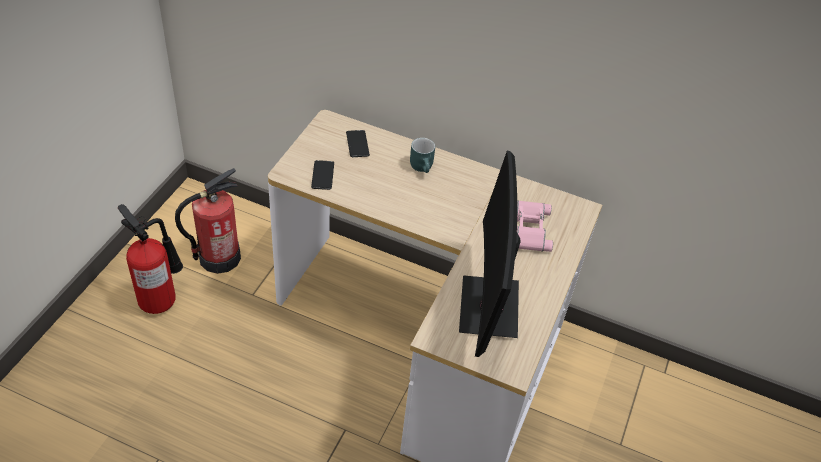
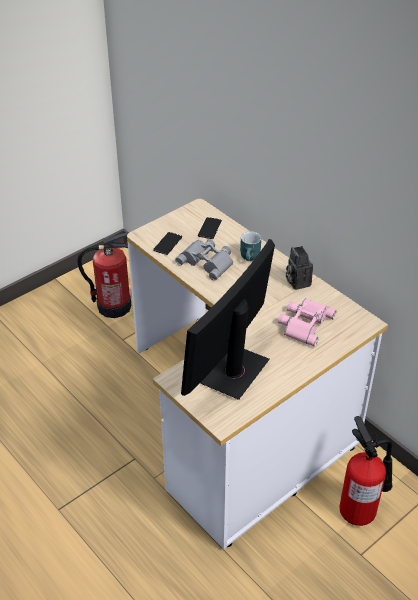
camera: 30 degrees right, 5 degrees down
(161, 298) = (56, 322): fire extinguisher -> fire extinguisher (361, 509)
(380, 185) = (207, 261): none -> grey binoculars
(487, 182) = (297, 282): none -> camera

